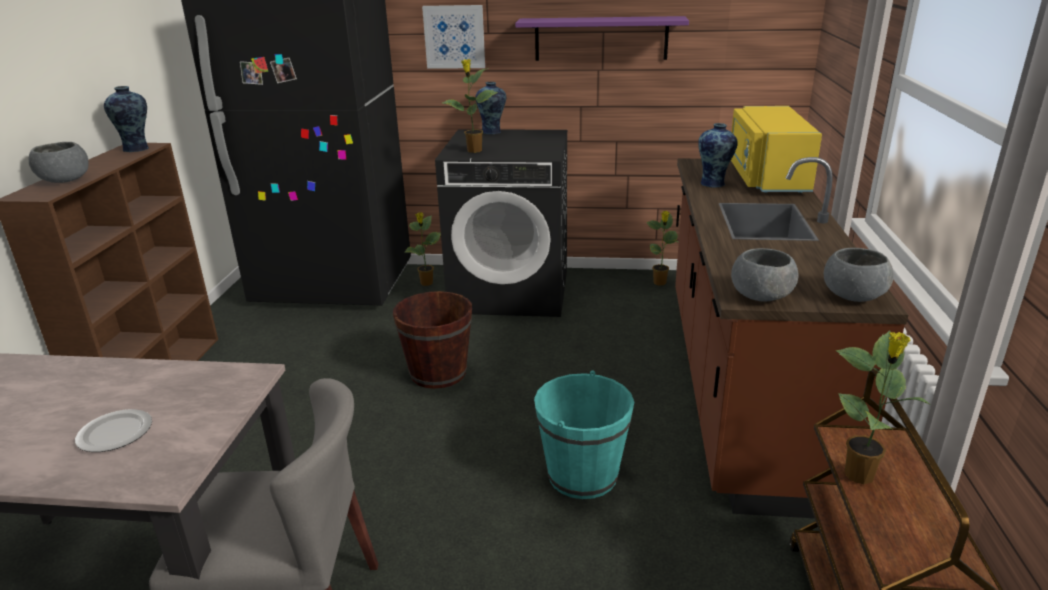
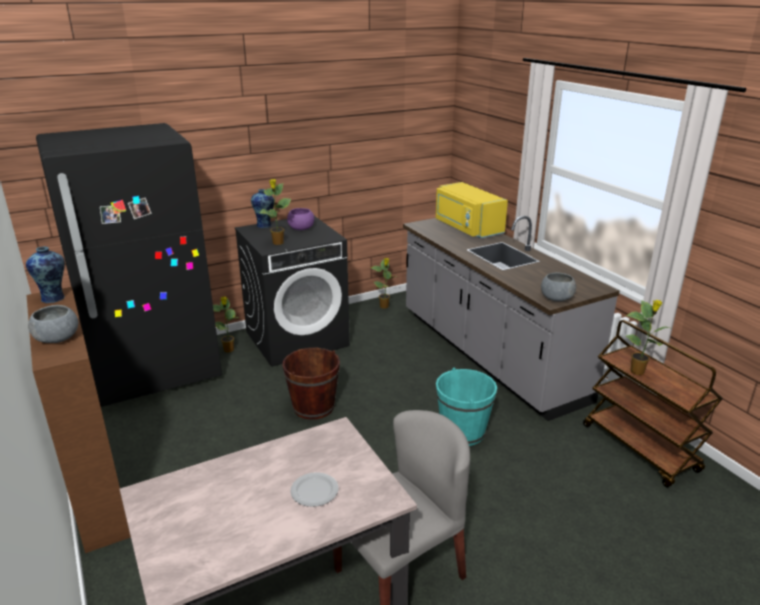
camera: 35 degrees left, 0 degrees up
(454, 37) = (226, 159): picture -> none
(526, 141) = (301, 228): none -> purple bowl
(601, 38) = (329, 149): purple shelf -> none
(714, 184) = (447, 237): vase -> none
(740, 386) = (488, 355): brown counter -> grey counter
(853, 296) = (590, 287): grey bowl -> none

